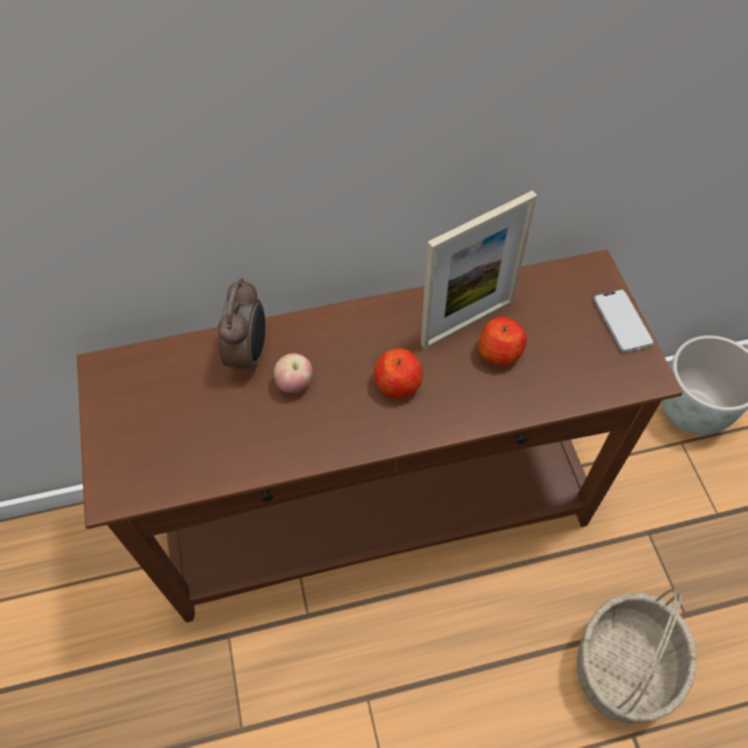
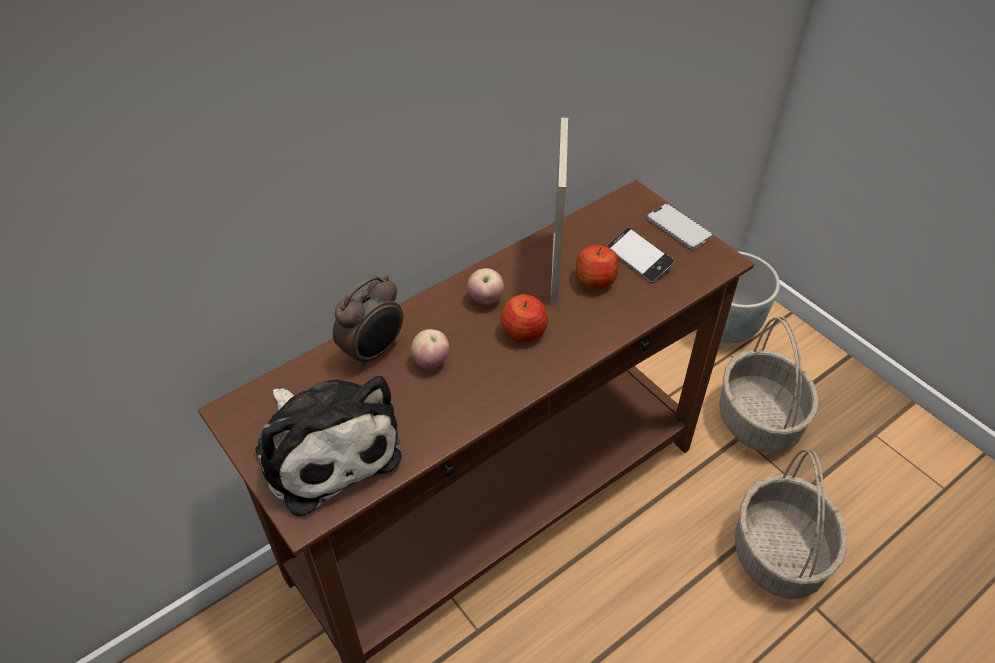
camera: 25 degrees left, 10 degrees down
(160, 435) = (326, 447): none -> plush toy
(249, 354) = (374, 352): alarm clock -> alarm clock turned 60 degrees clockwise
(380, 336) = (485, 300): none -> apple
(467, 323) = (555, 266): picture frame -> picture frame turned 150 degrees clockwise
(558, 344) = (639, 259): none -> phone
(676, 524) = (759, 420): none -> basket

